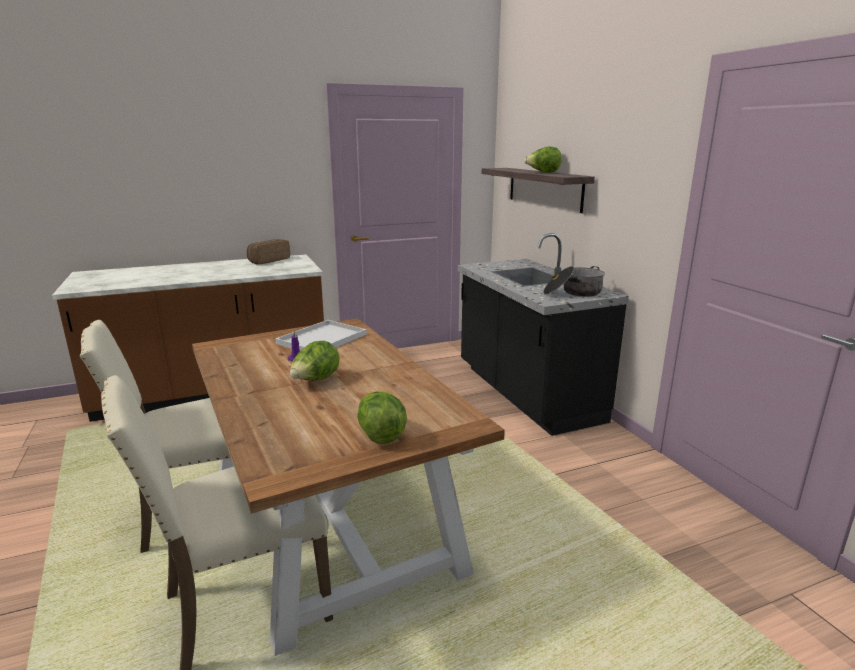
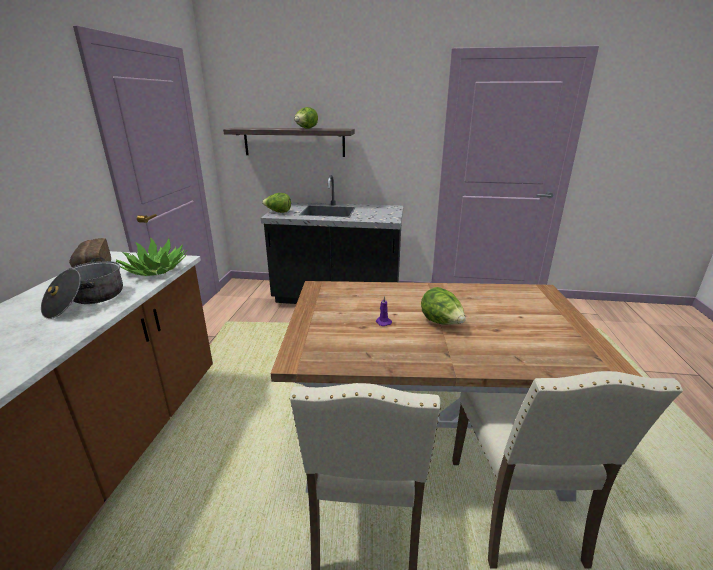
camera: 60 degrees left, 5 degrees up
(282, 269) = (155, 270): none -> potted plant
(322, 338) = (341, 303): white tray -> none
(380, 434) = (552, 318): lettuce -> lettuce (278, 212)
(573, 293) = (382, 212): cooking pot -> cooking pot (87, 300)

